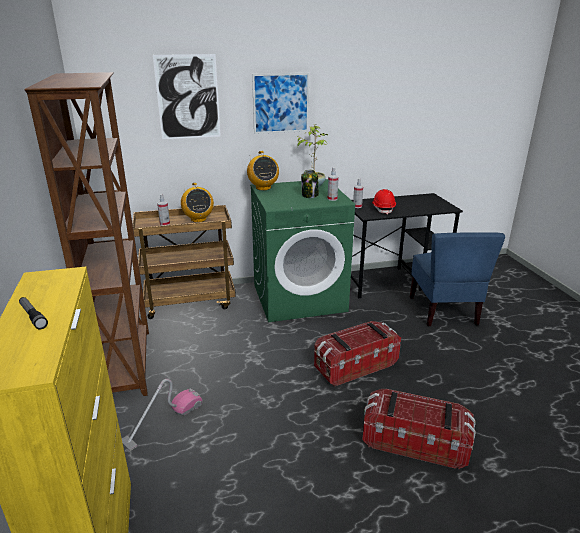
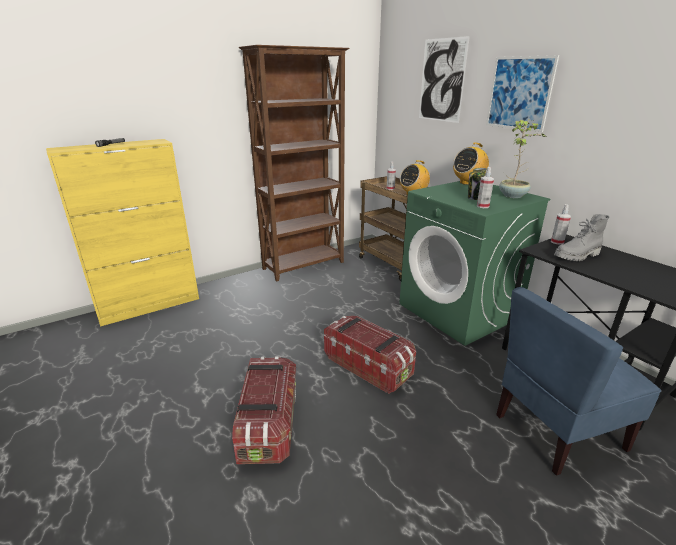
camera: 70 degrees right, 0 degrees up
(163, 422) = (253, 293): vacuum cleaner -> none
(383, 209) = (577, 256): red hard hat -> grey boot

